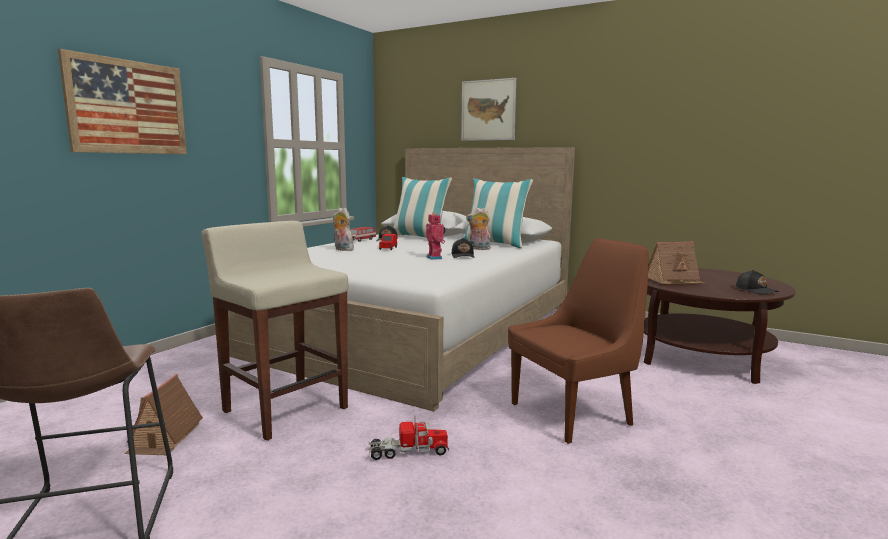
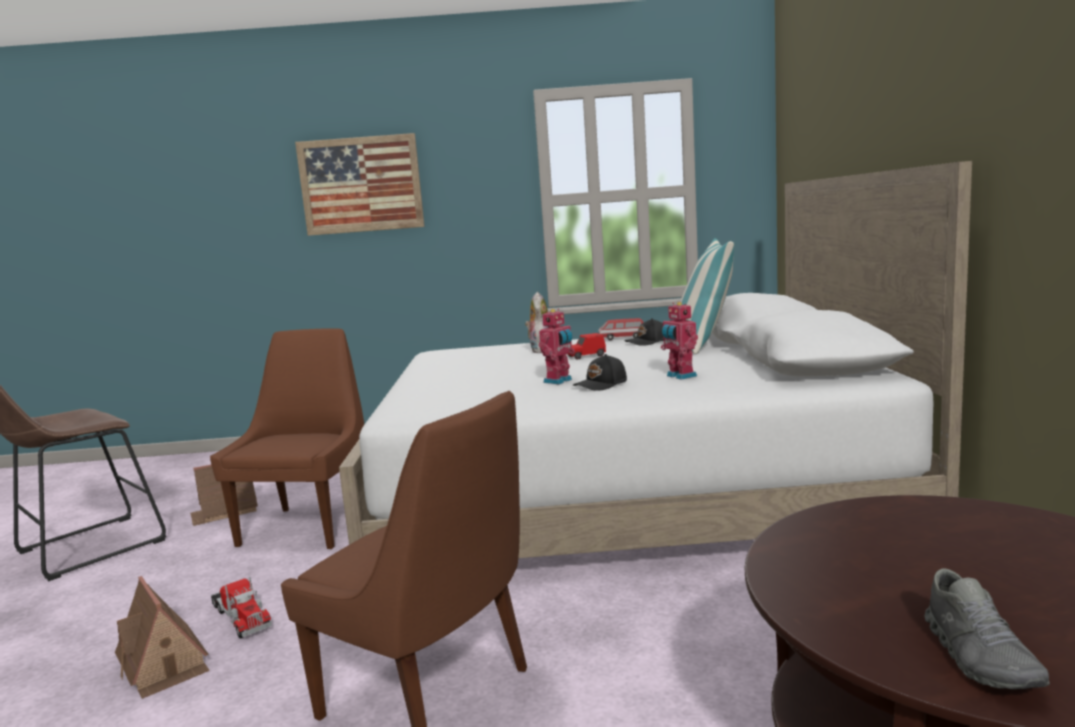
camera: 60 degrees right, 0 degrees up
(285, 409) = (309, 526): beige stool -> brown chair
(478, 249) = (680, 376): plush toy -> toy robot
(488, 110) = (872, 96): picture -> none
(495, 243) = (754, 370): pillow -> none
(674, 280) = (875, 539): toy house -> toy house (164, 664)
(756, 290) = (980, 657): black cap -> grey shoe

